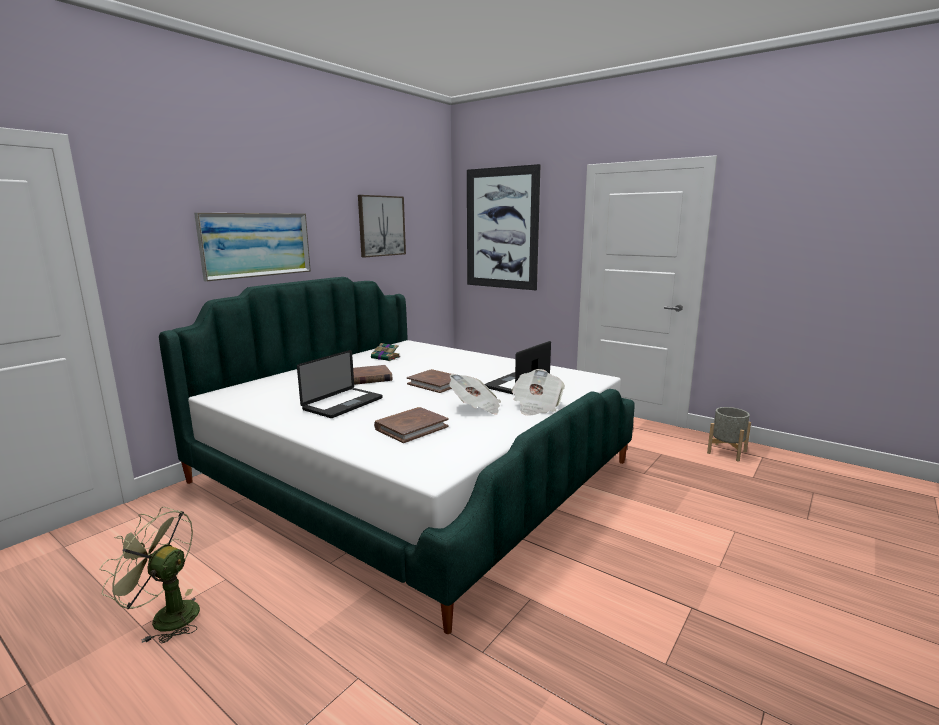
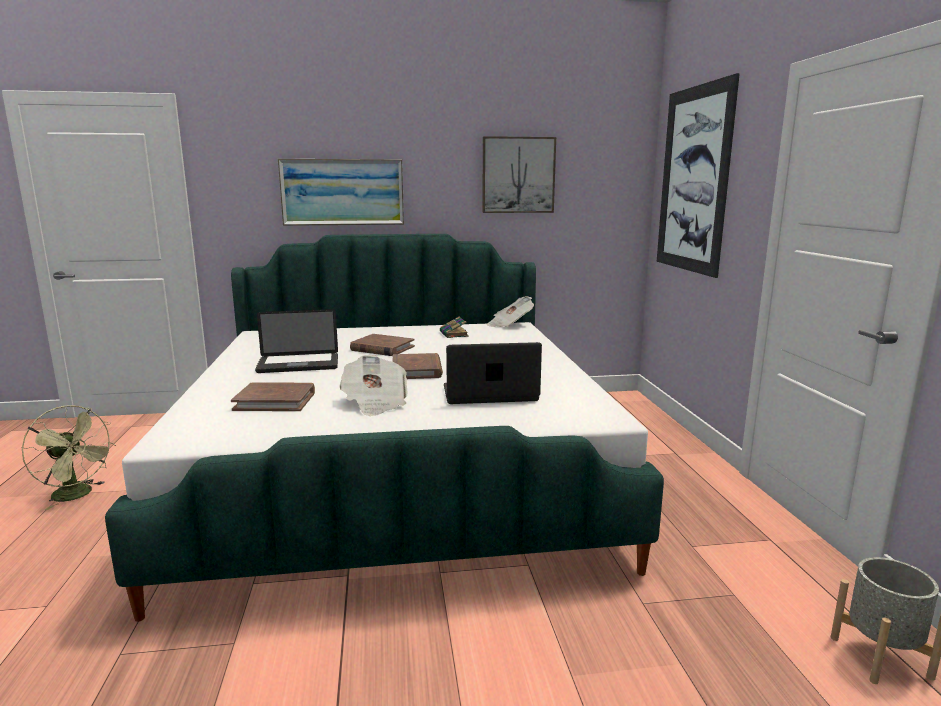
camera: 45 degrees right, 0 degrees up
(166, 616) = (78, 495): green fan -> green fan turned 150 degrees clockwise
(536, 406) = (430, 423): newspaper -> newspaper (509, 324)

